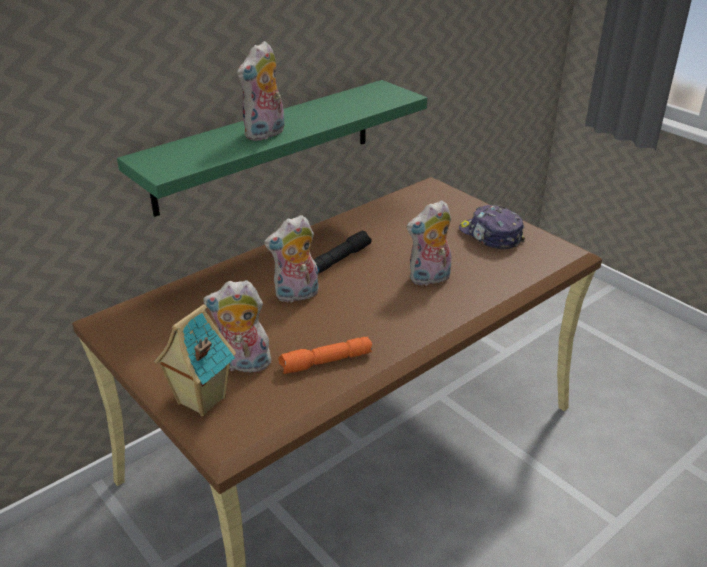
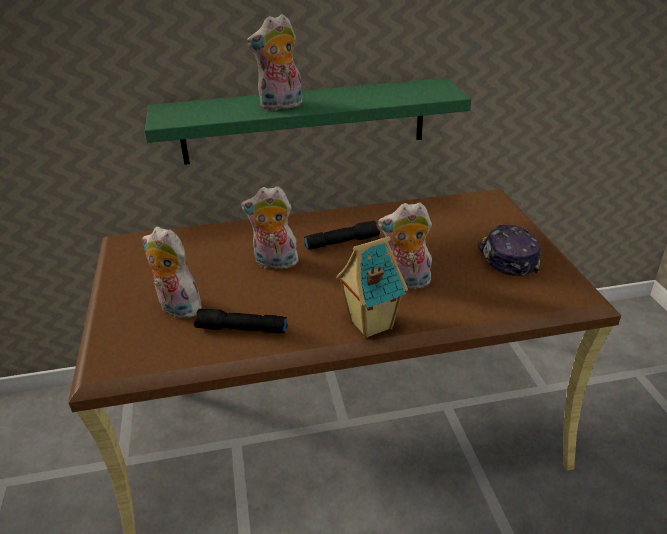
camera: 30 degrees right, 0 degrees up
(200, 400) = (117, 327): toy house -> toy house (369, 325)
(325, 363) = (240, 330): orange flashlight -> black flashlight

